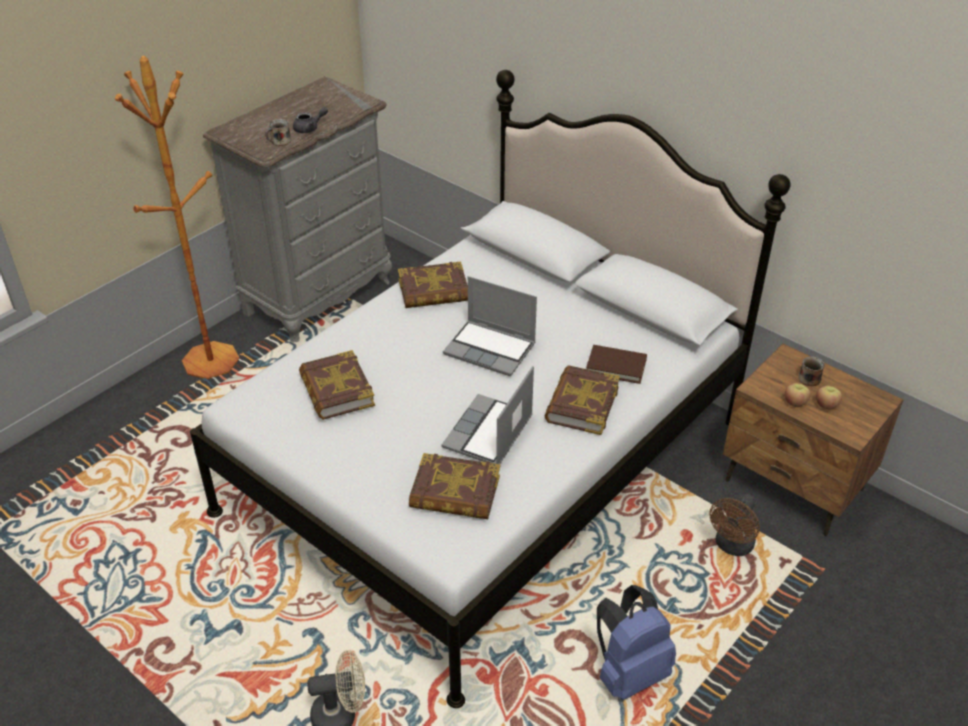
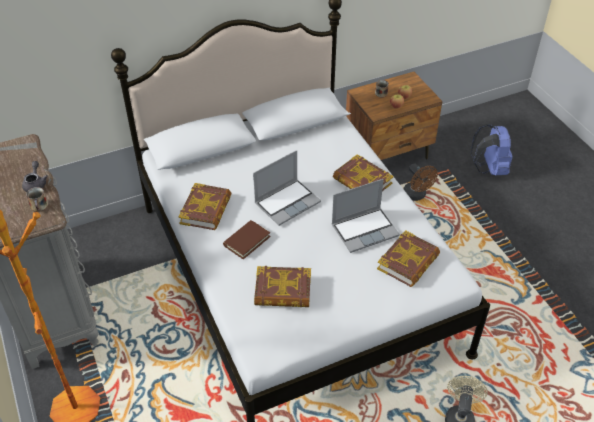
camera: 65 degrees left, 5 degrees up
(489, 433) = (365, 230): laptop -> laptop turned 75 degrees counterclockwise
(616, 366) = (338, 155): brown book -> brown book (247, 241)
(629, 672) = (480, 271): blue backpack -> blue backpack (489, 169)

